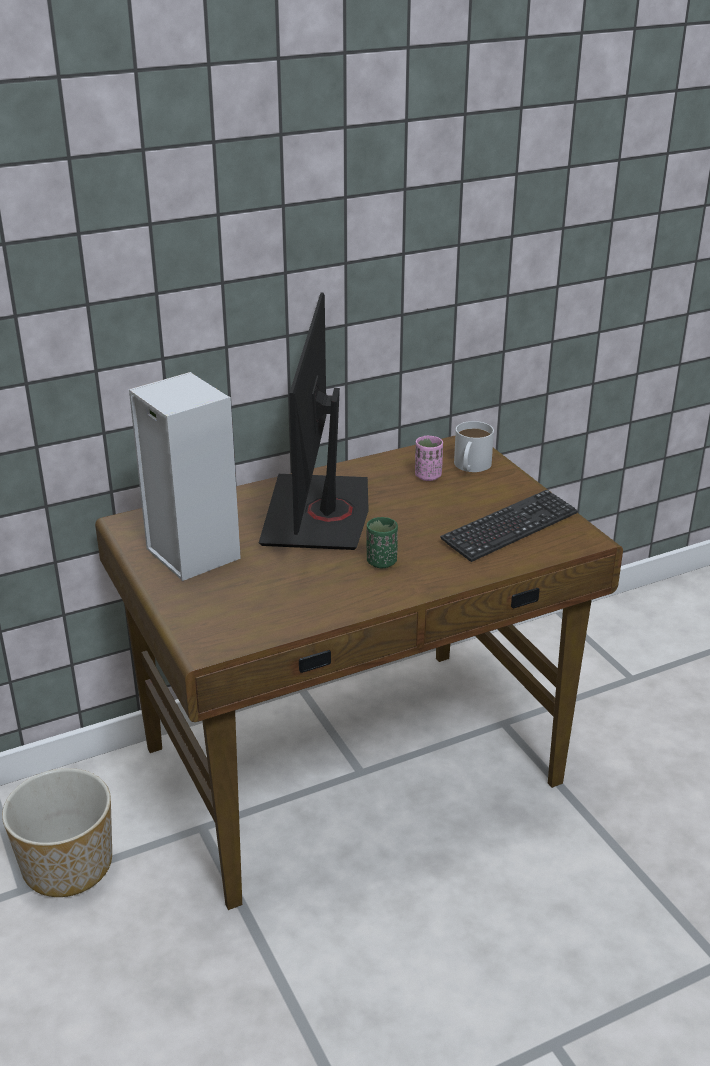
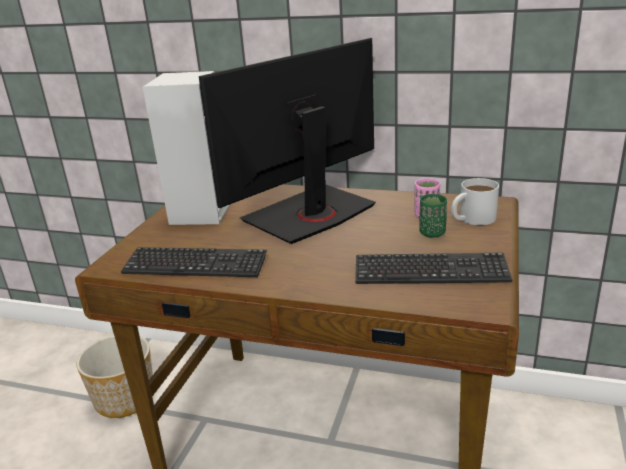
camera: 45 degrees right, 5 degrees down
(299, 607) = (195, 265): none -> keyboard
(381, 562) = (294, 258): green cup -> green cup (432, 233)

